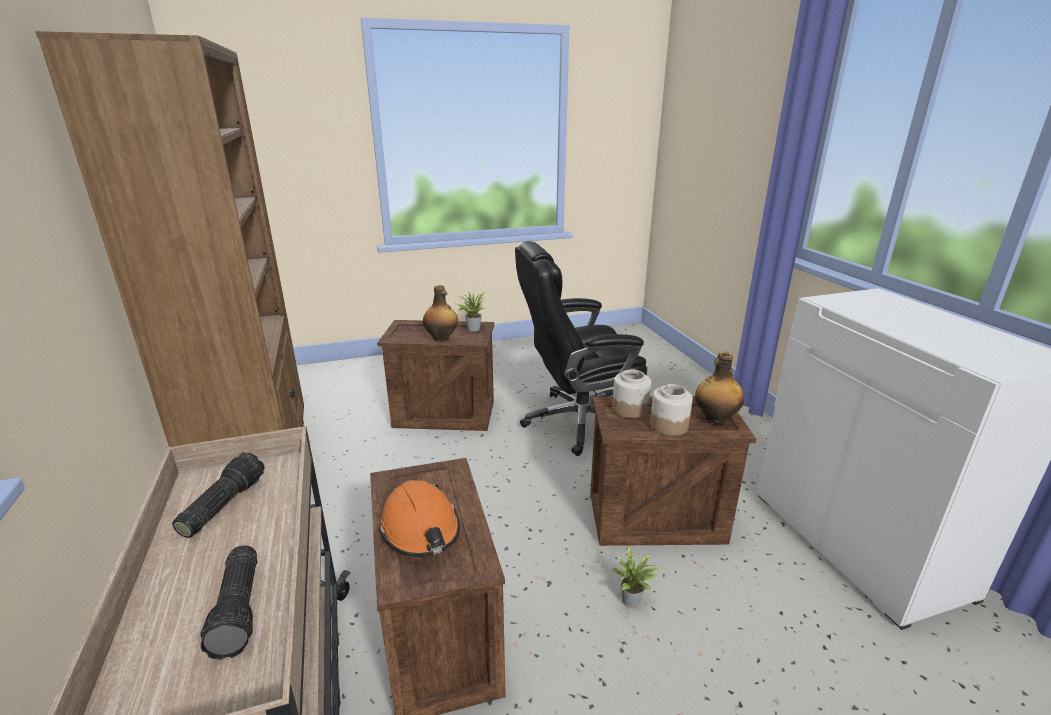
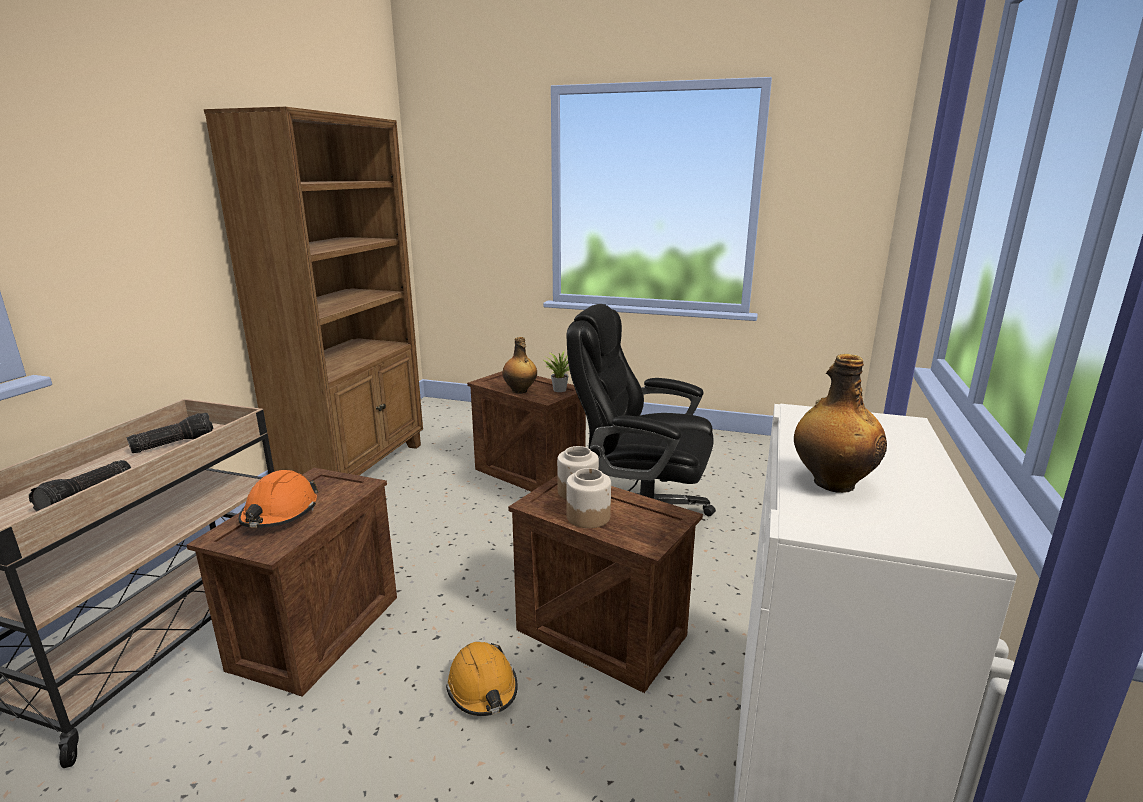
camera: 35 degrees right, 5 degrees down
(633, 601) = (483, 688): potted plant -> orange hard hat
(715, 419) = (647, 528): bottle -> bottle (832, 483)

